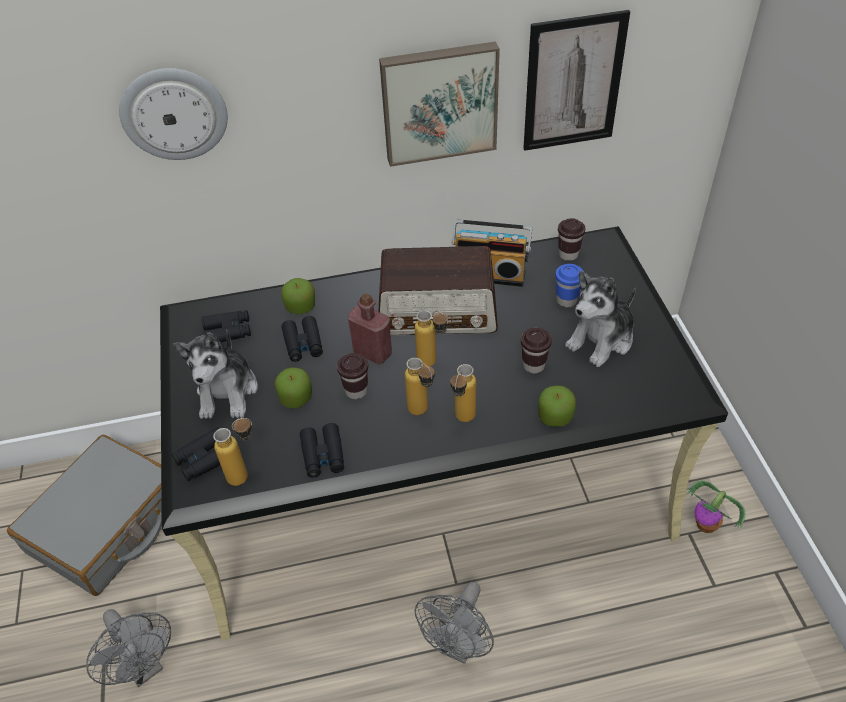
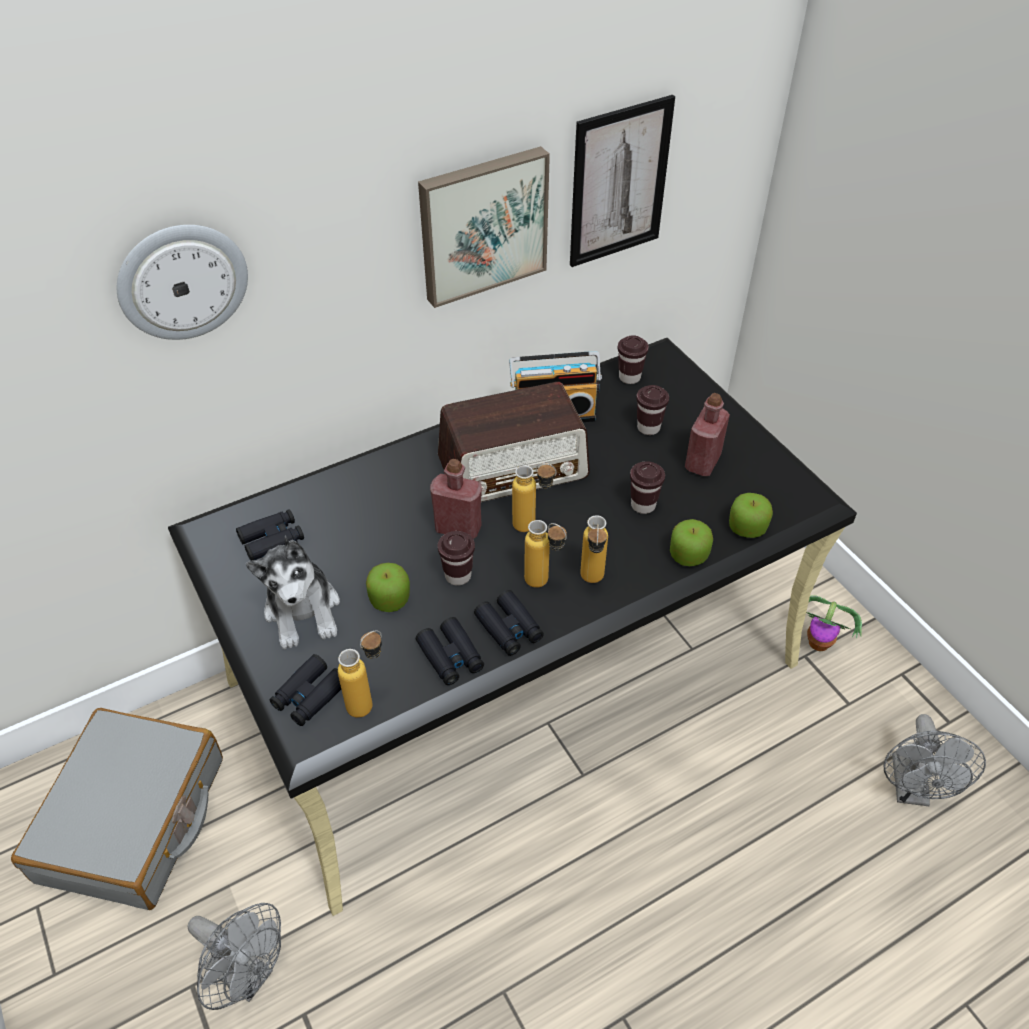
camera: 20 degrees left, 0 degrees up
(300, 306) = (349, 493): apple -> apple (747, 527)
(303, 344) = (371, 535): black binoculars -> black binoculars (509, 628)
(459, 646) = (610, 842): grey fan -> grey fan (911, 790)
(566, 301) = (648, 428): blue cup -> brown cup
(601, 339) = (702, 462): plush toy -> red bottle

